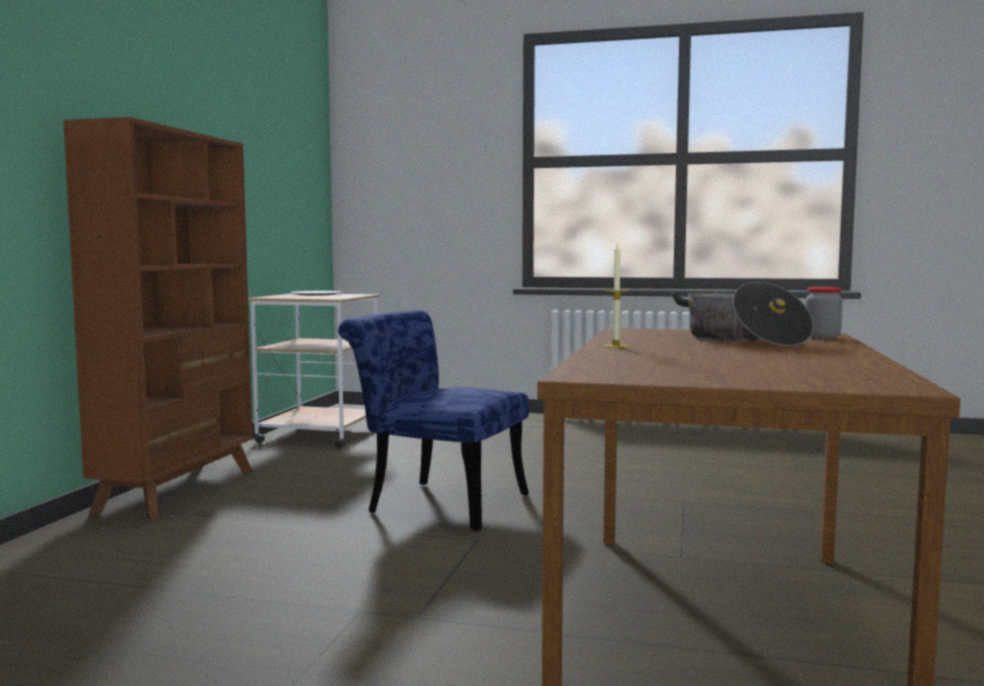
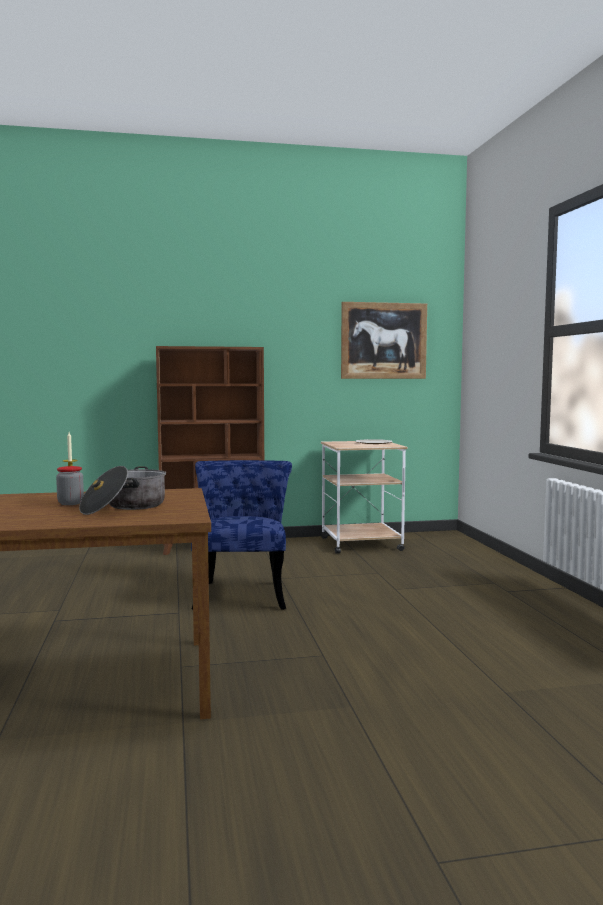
camera: 65 degrees right, 0 degrees up
(283, 155) = (383, 341): none -> picture
(822, 337) = (159, 518): jar -> jar (70, 503)

